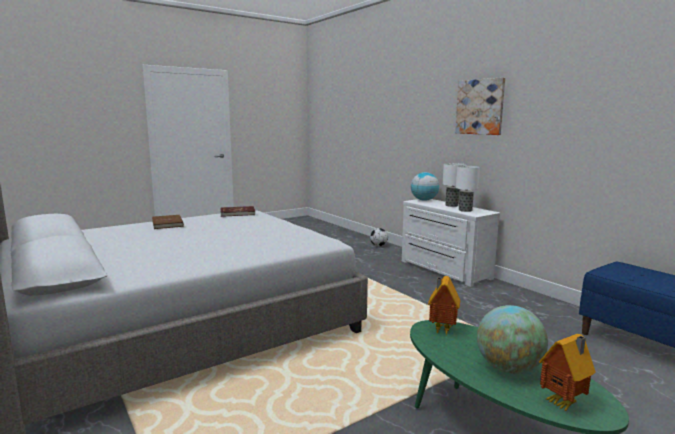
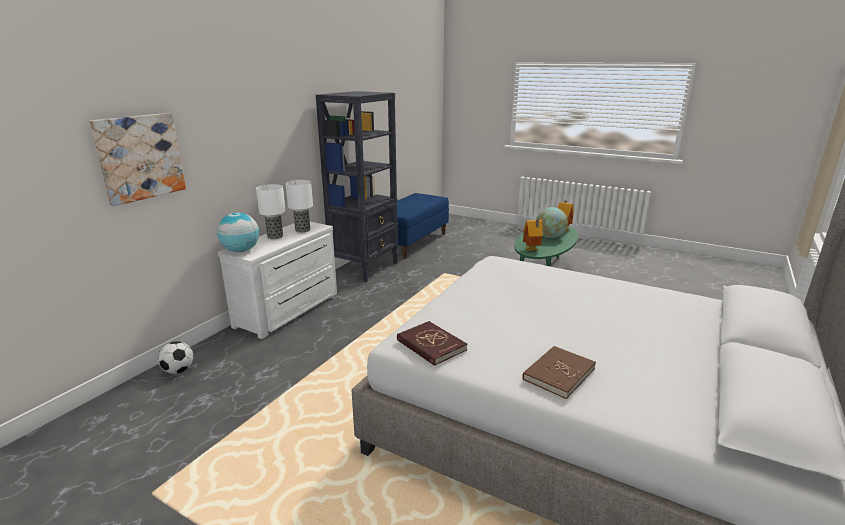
camera: 115 degrees left, 10 degrees up
(480, 107) = (258, 113): picture -> picture (140, 157)
(542, 306) = (365, 268): none -> black bookcase

